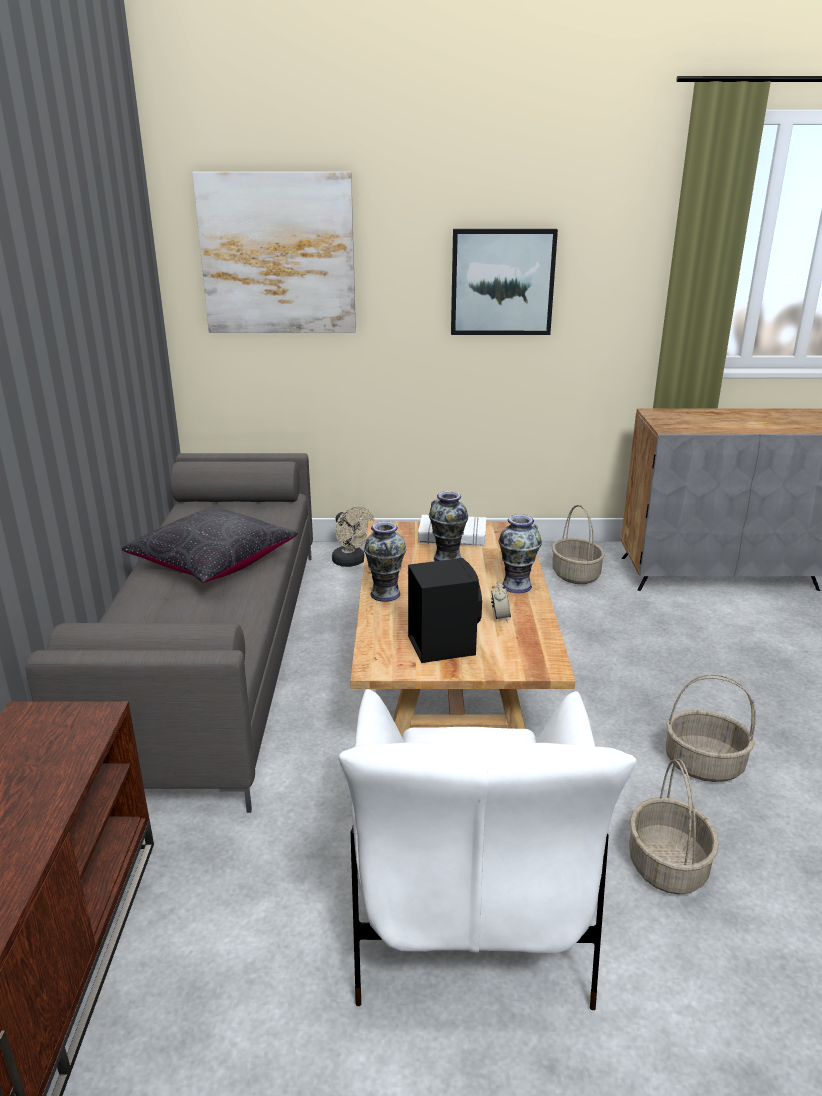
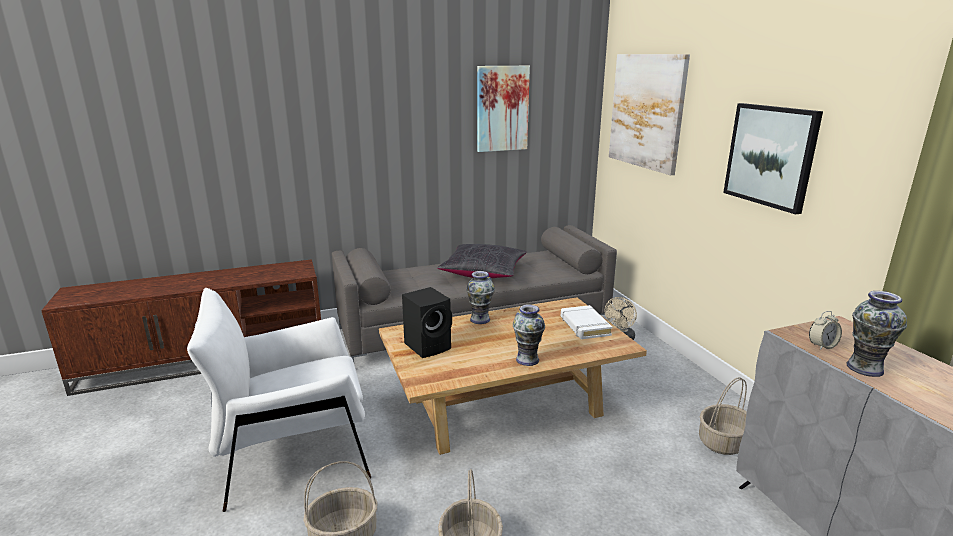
camera: 70 degrees right, 5 degrees down
(101, 282) = (502, 108): none -> picture
(447, 559) = (546, 330): vase -> vase (864, 368)
(500, 617) = (477, 359): alarm clock -> alarm clock (822, 346)

